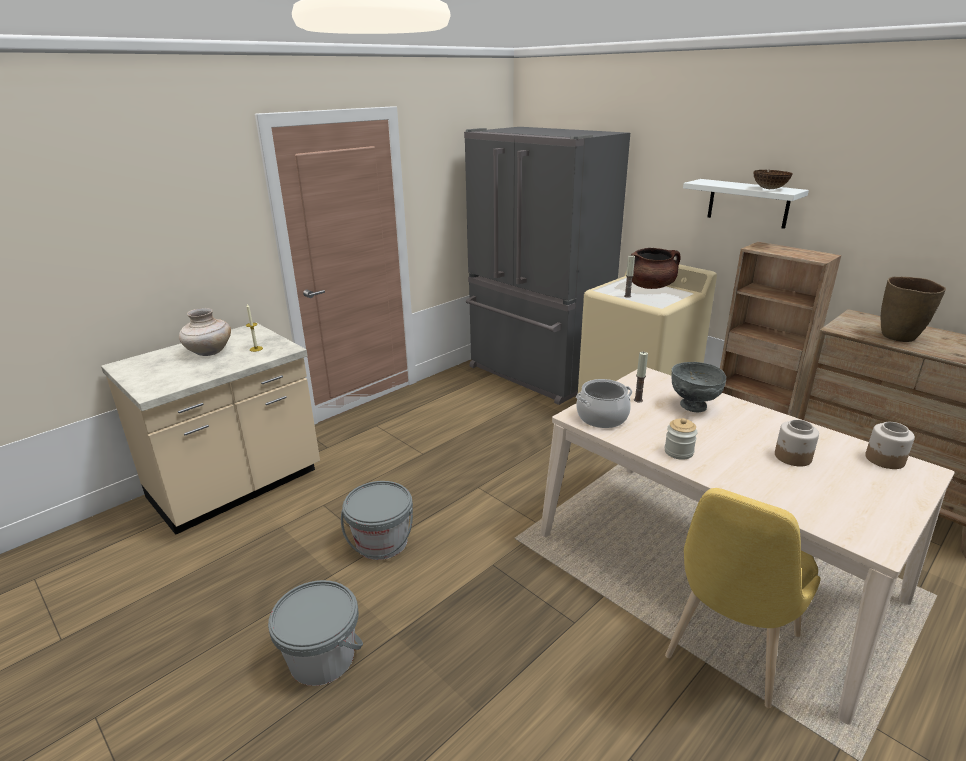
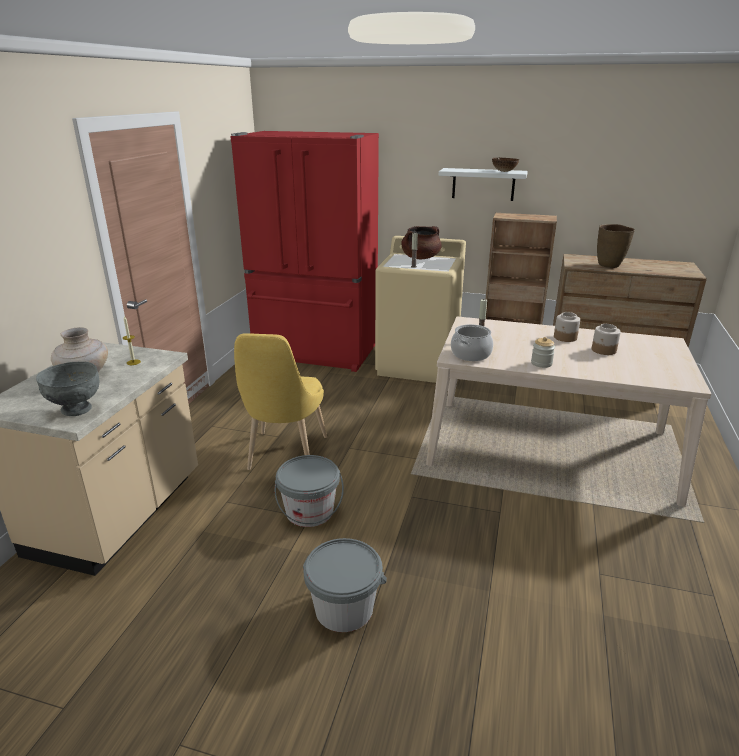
camera: 30 degrees left, 0 degrees up
(535, 374) = (315, 353): grey fridge -> red fridge
(693, 406) = (518, 335): grey bowl -> grey bowl (76, 410)
(727, 651) = (599, 494): yellow chair -> yellow chair (285, 456)
(884, 459) = (647, 340): jar -> jar (565, 337)

